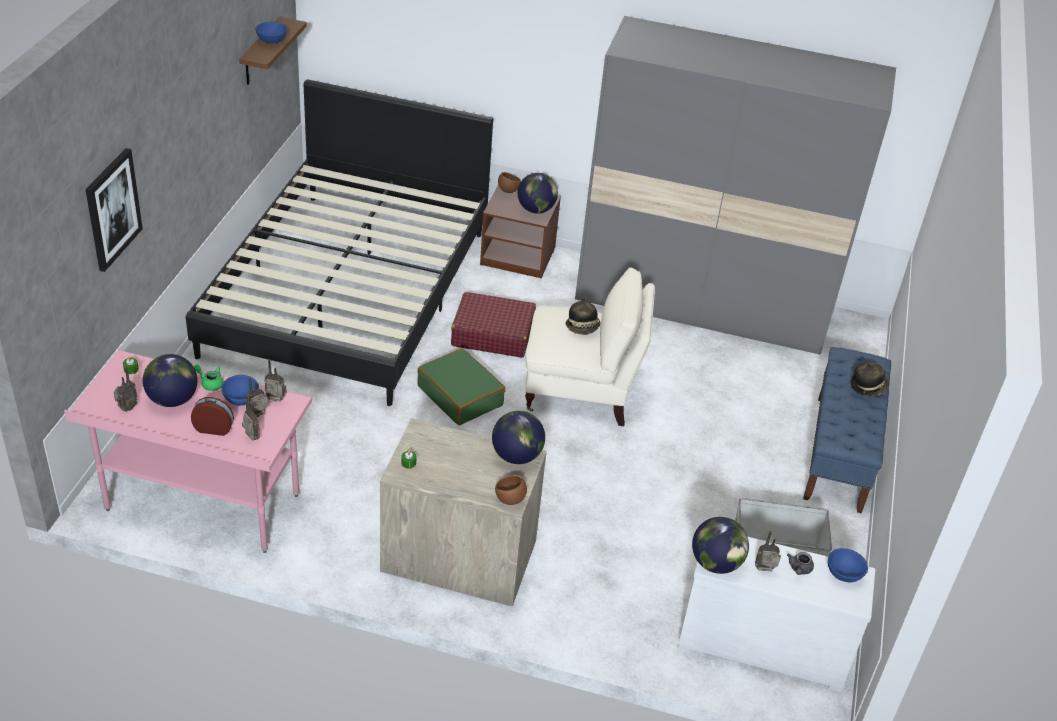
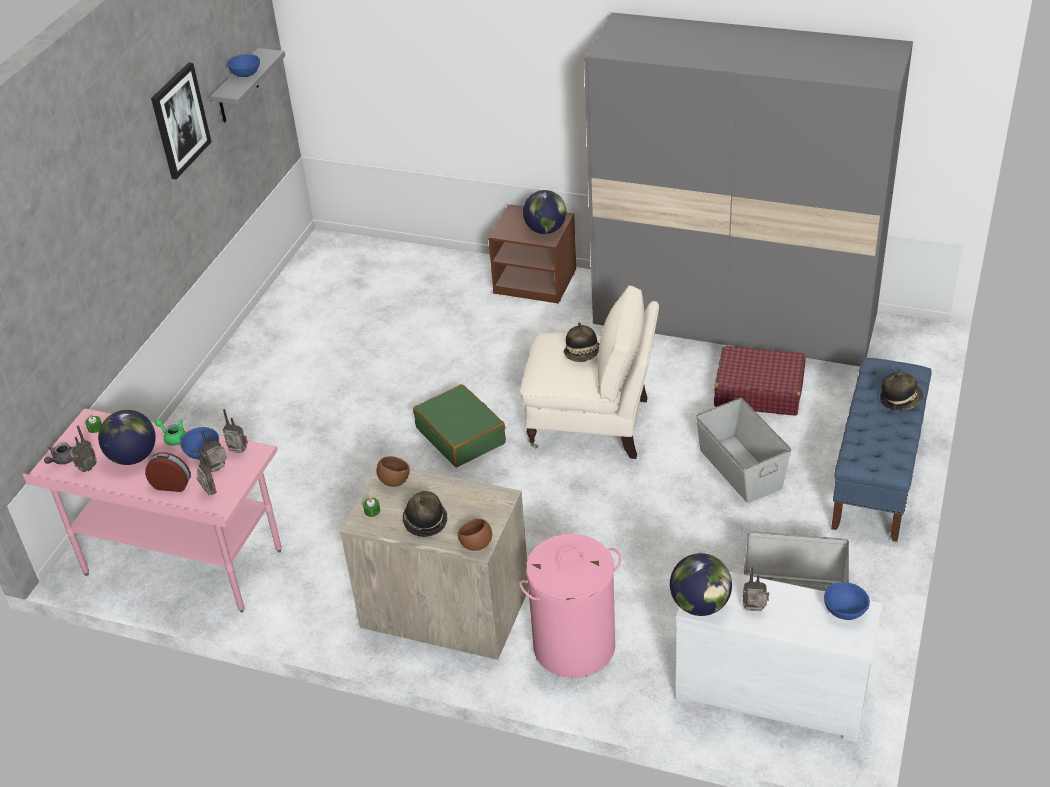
camera: 10 degrees right, 0 degrees up
(112, 209) = (65, 263): picture -> picture (180, 120)
(260, 52) = (237, 87): brown shelf -> grey shelf
(349, 291) = (352, 331): black bed -> none
(460, 475) = (425, 521): none -> hat
(492, 334) = (500, 367): red suitcase -> red suitcase (758, 391)
(508, 191) = (517, 212): brown bowl -> brown bowl (394, 481)
(516, 456) = (488, 498): globe -> none
(581, 597) = (574, 646): none -> pink laundry basket
(718, 440) = (740, 469): none -> grey storage box
(799, 569) = (794, 607): grey teapot -> grey teapot (62, 460)

